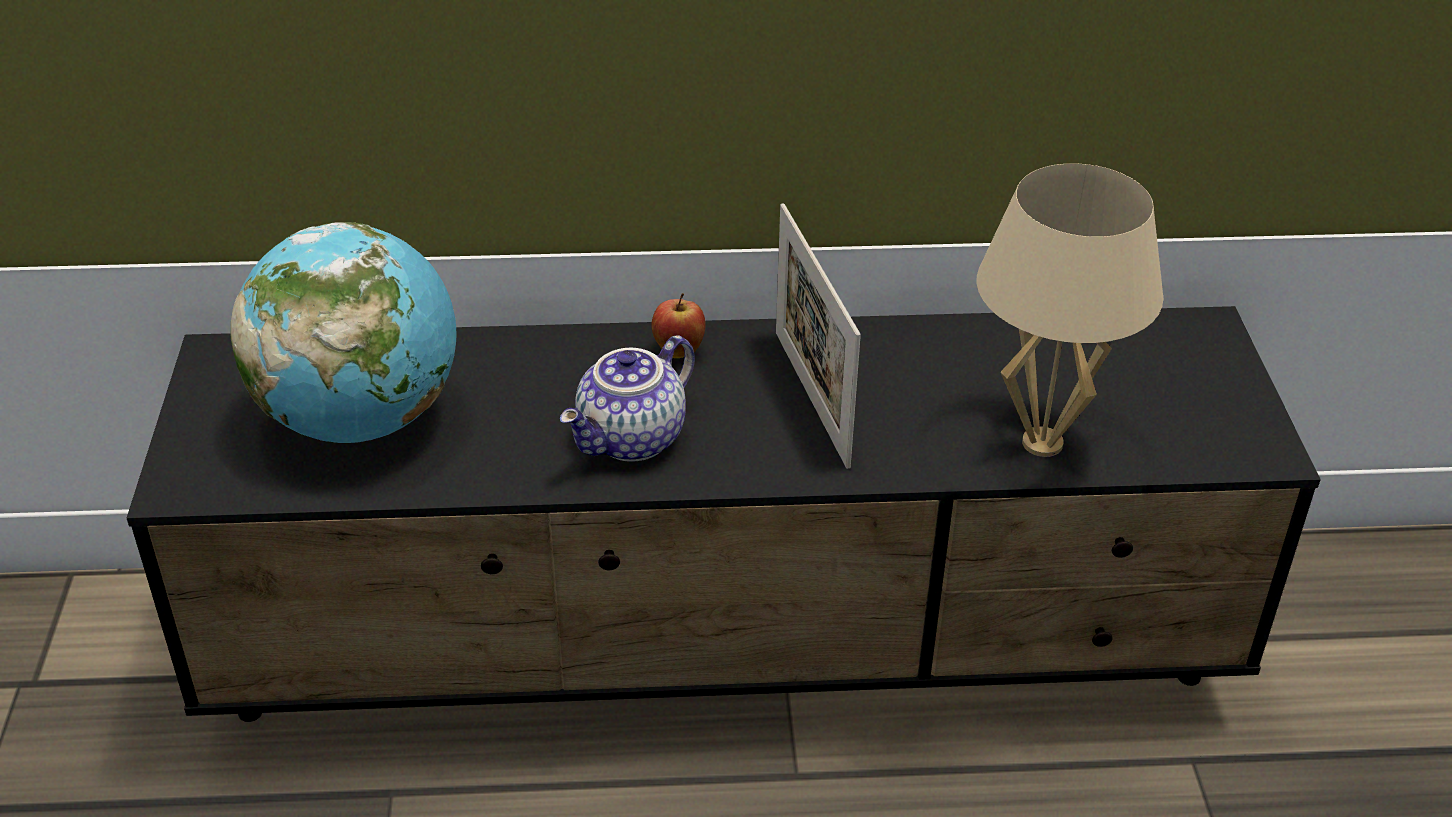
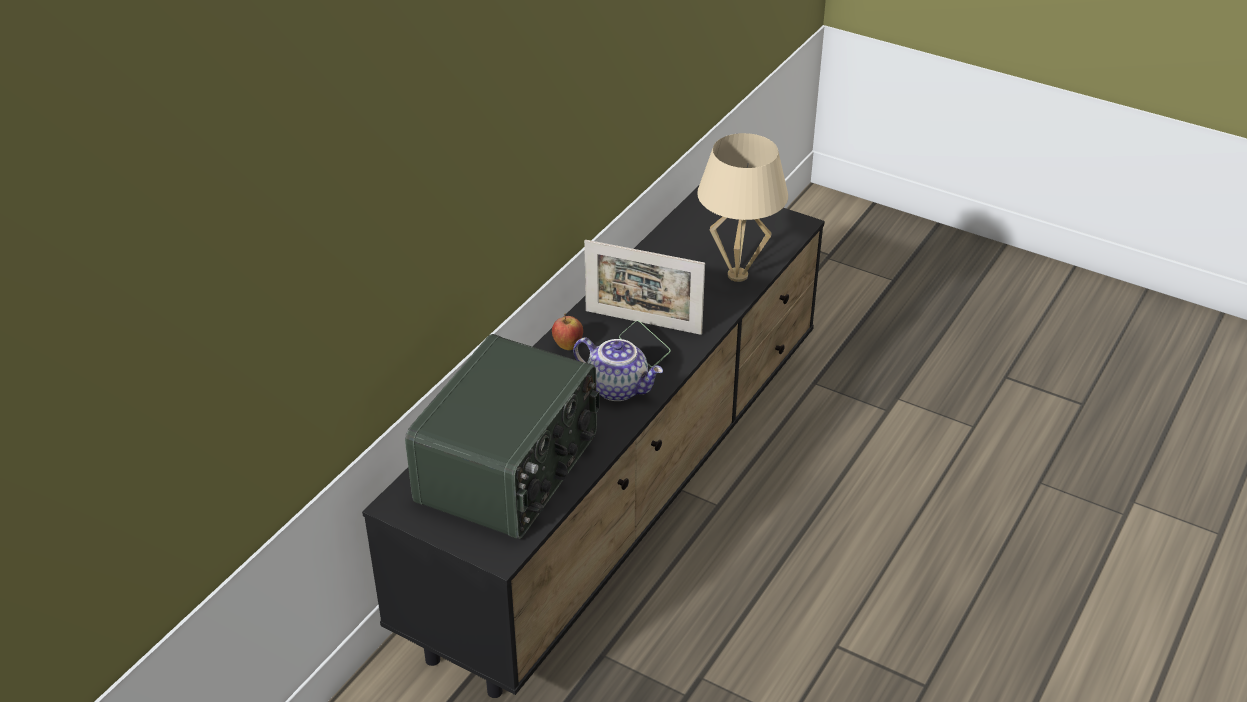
camera: 55 degrees left, 0 degrees up
(361, 419) = (510, 469): globe -> radio
(632, 440) = (619, 387): teapot -> teapot turned 45 degrees counterclockwise
(746, 427) = (644, 350): none -> phone

